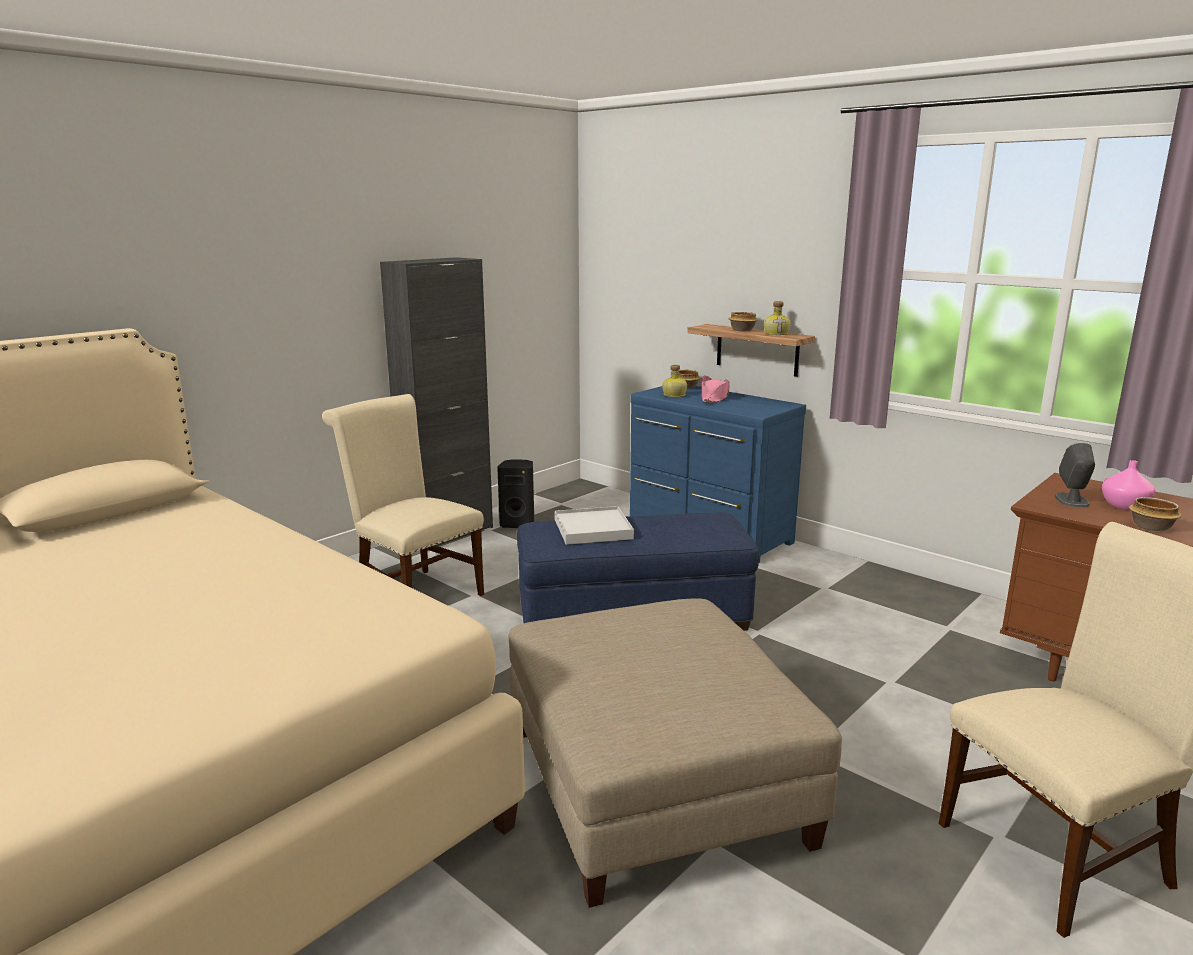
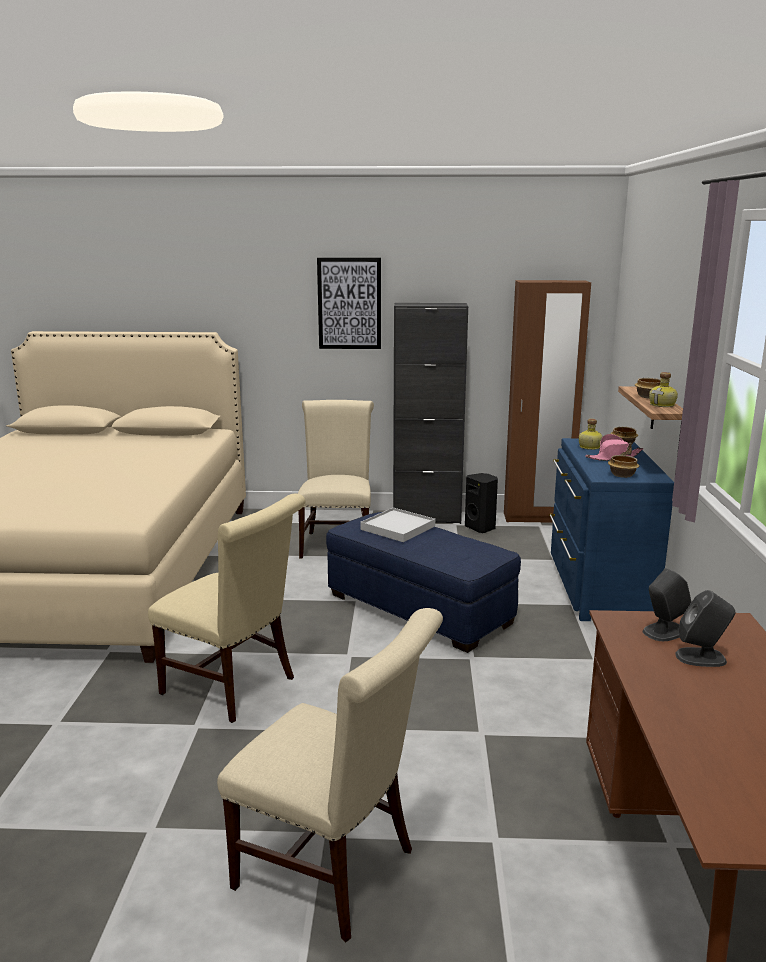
camera: 50 degrees right, 0 degrees up
(320, 267) = (349, 303): none -> picture
(545, 498) = (537, 518): none -> brown wardrobe
(656, 784) = (235, 687): beige ottoman -> beige chair
(1125, 506) = (701, 657): pink vase -> grey speaker
(1150, 527) = (651, 676): bowl -> bowl (621, 475)

